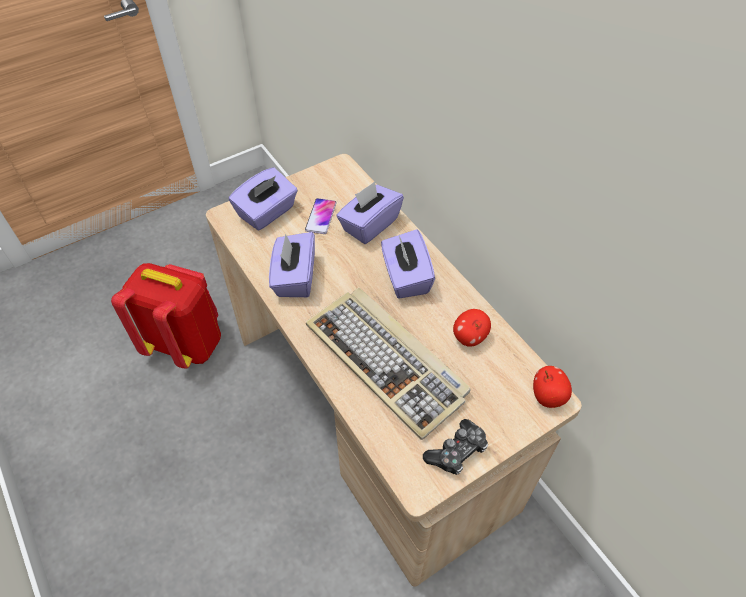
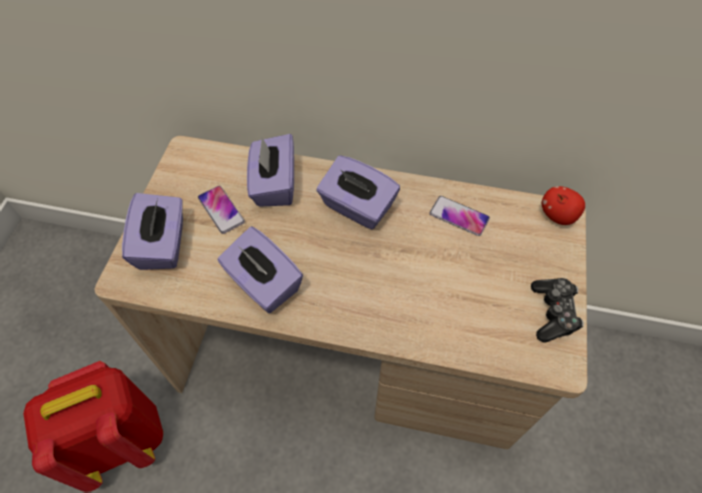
camera: 45 degrees left, 5 degrees up
(388, 361) = (425, 288): keyboard -> none
(469, 337) = (459, 216): apple -> phone

